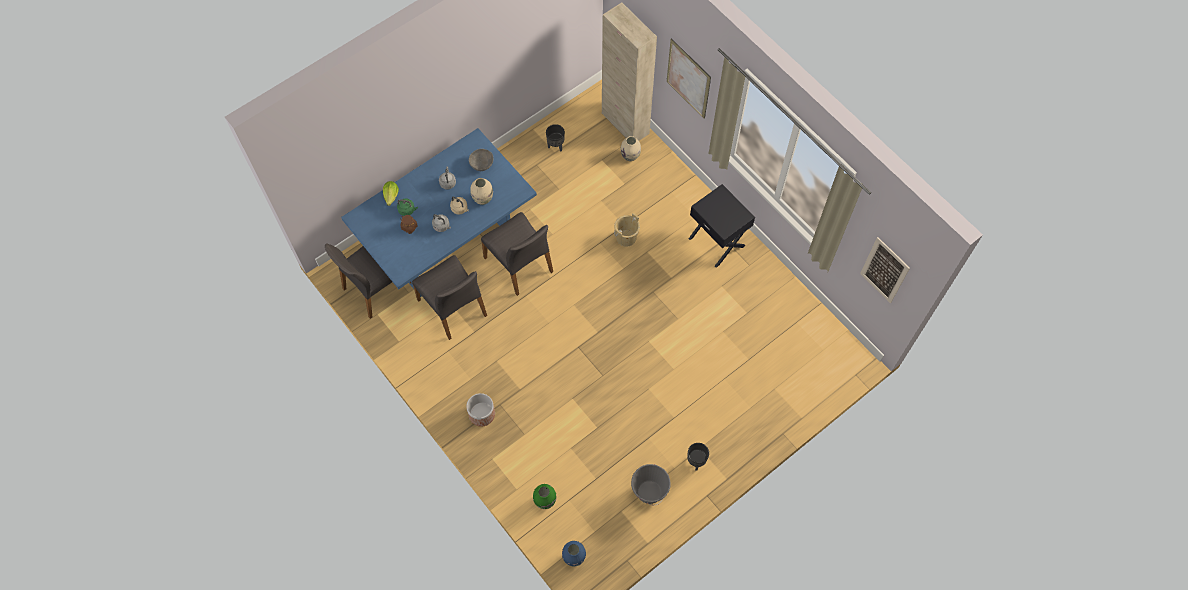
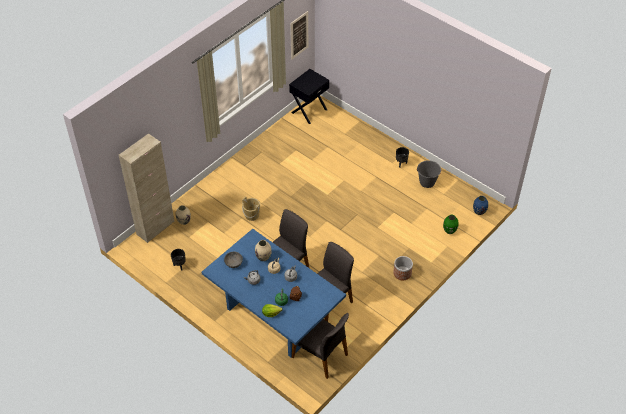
camera: 100 degrees left, 15 degrees down
(688, 79) = (171, 128): picture -> none
(717, 241) = (246, 168): black nightstand -> black nightstand (309, 111)

